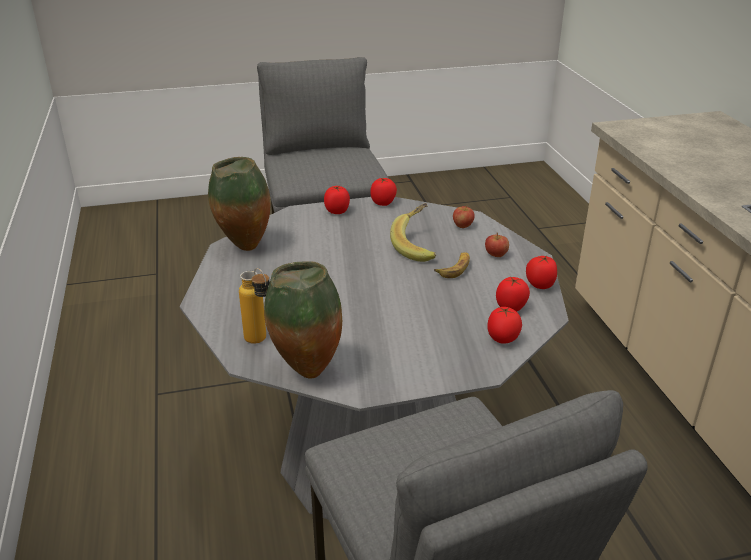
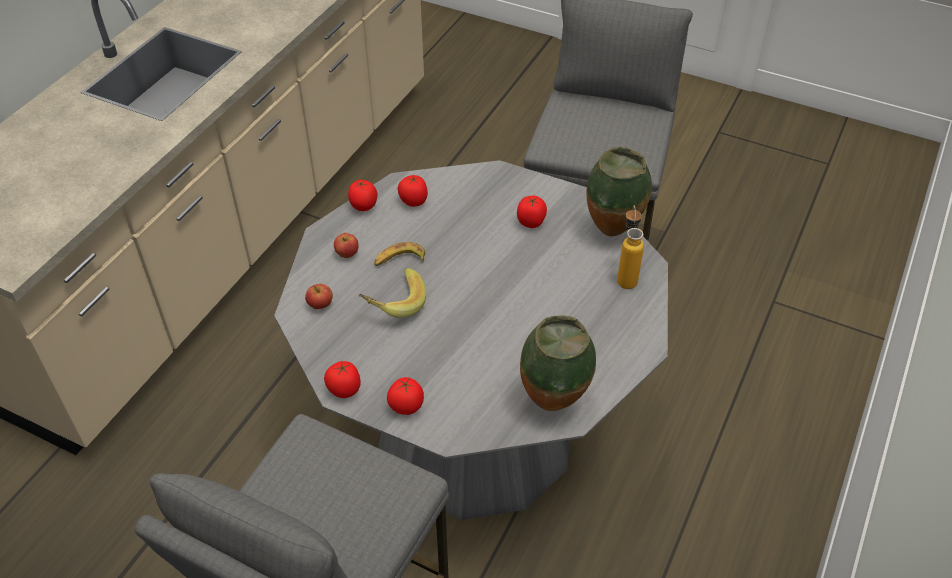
camera: 140 degrees left, 15 degrees up
(502, 340) = (456, 183): tomato -> tomato (531, 222)

